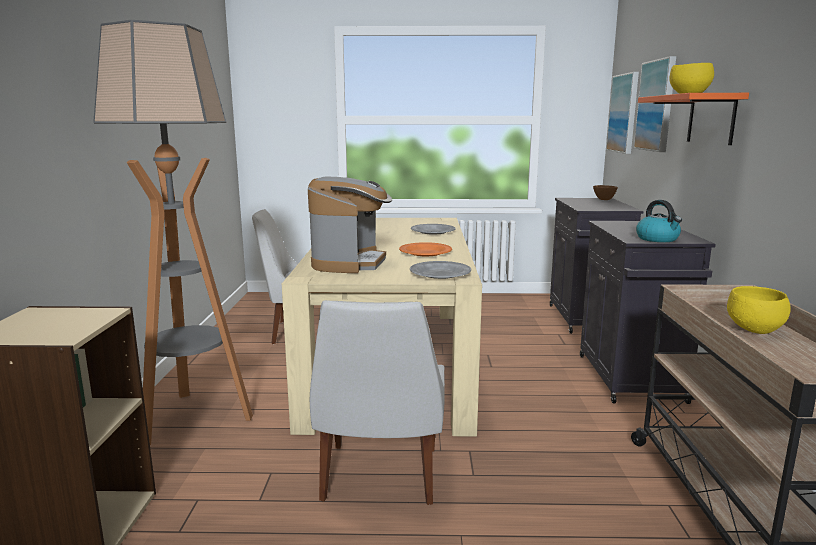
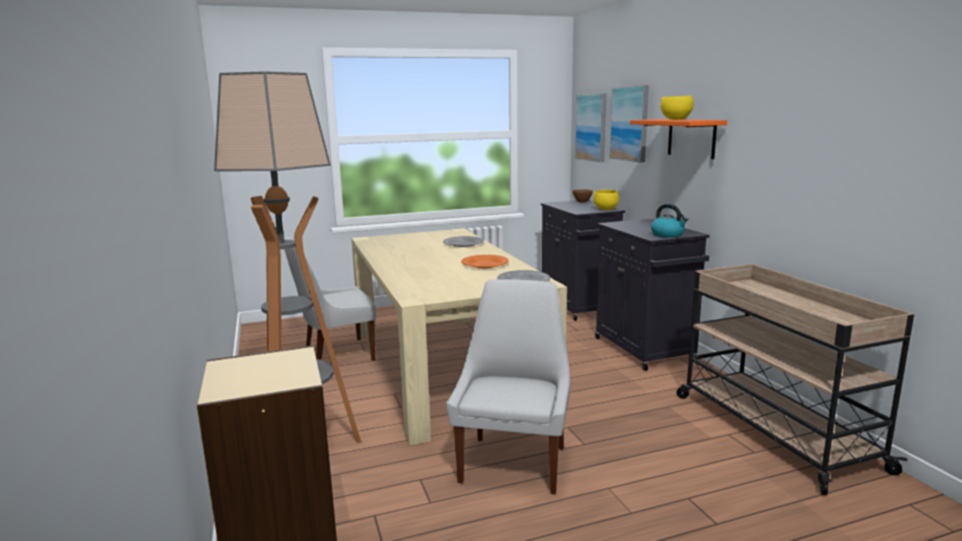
camera: 20 degrees left, 0 degrees up
(350, 263) = (434, 281): coffee machine -> none
(379, 477) = (514, 462): white chair -> white chair turned 150 degrees counterclockwise
(755, 330) = (771, 296): yellow bowl -> yellow bowl (606, 209)

